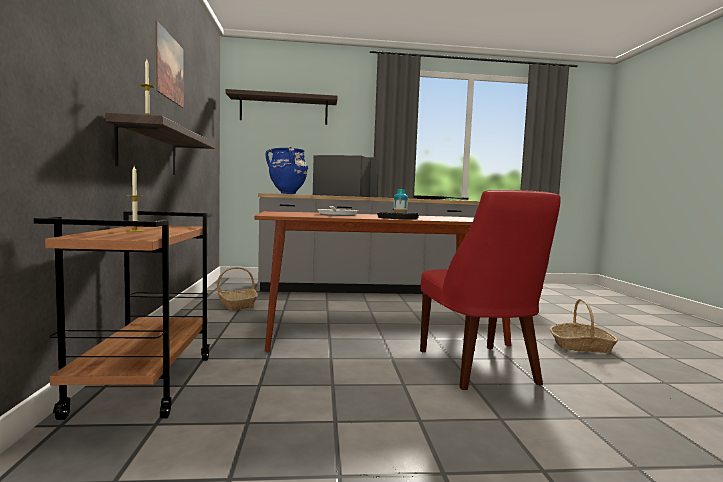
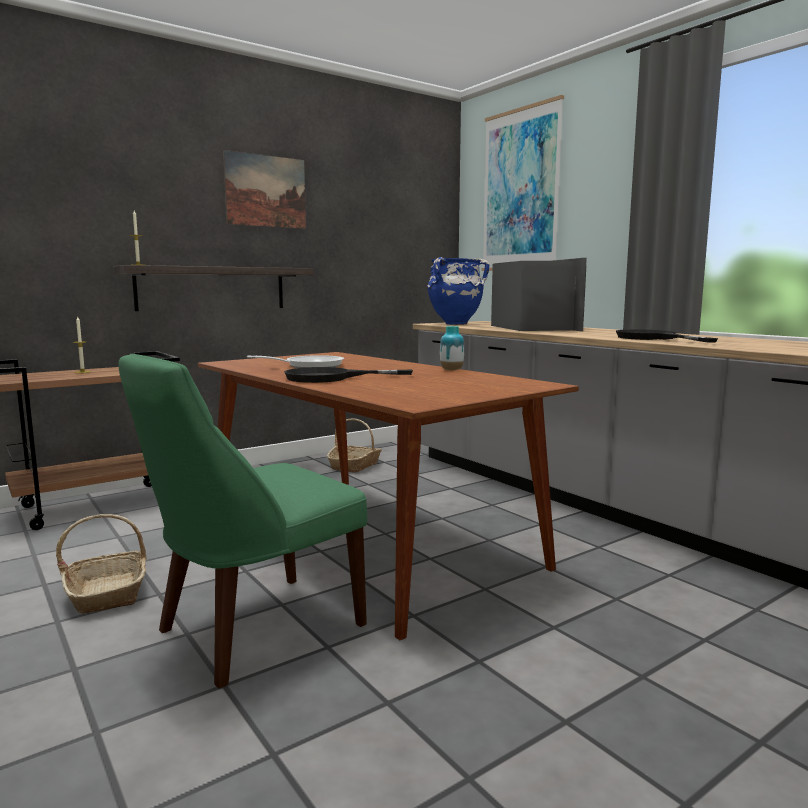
camera: 60 degrees right, 5 degrees up
(284, 110) = (520, 190): shelf -> picture
(479, 369) = (253, 630): red chair -> green chair
(581, 346) = (496, 718): basket -> basket (107, 592)

